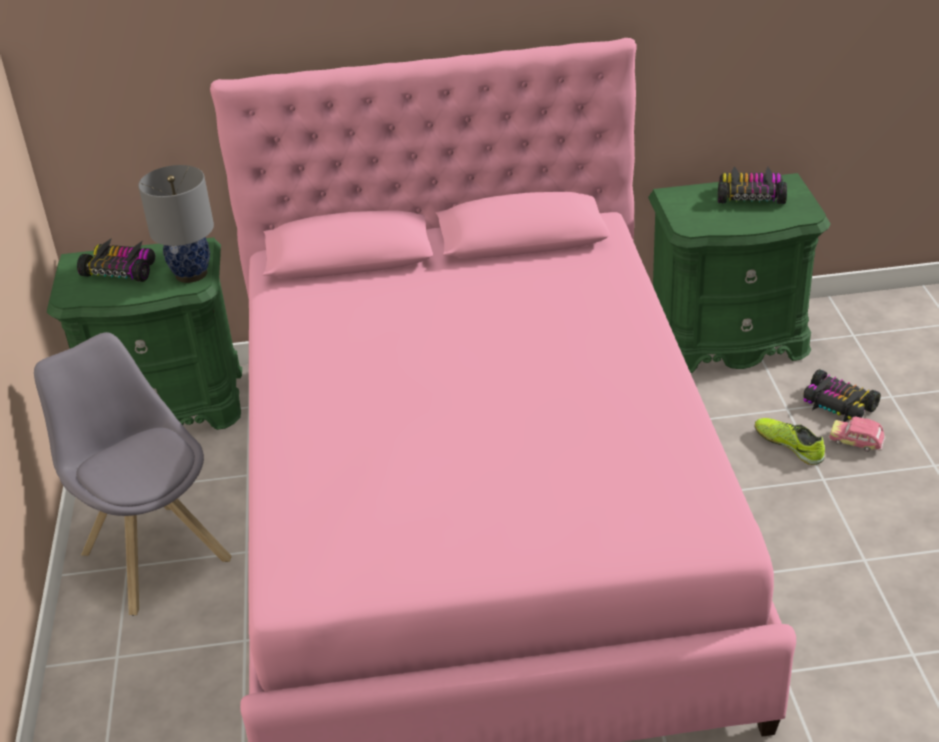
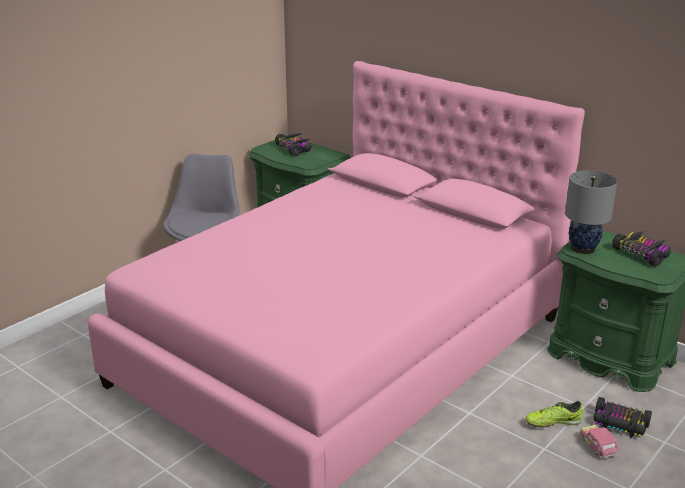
camera: 45 degrees right, 10 degrees down
(191, 273) = (315, 162): grey table lamp -> grey table lamp (583, 248)
(789, 445) = (553, 422): shoe -> shoe turned 105 degrees counterclockwise
(838, 405) = (620, 424): toy car -> toy car turned 60 degrees counterclockwise

